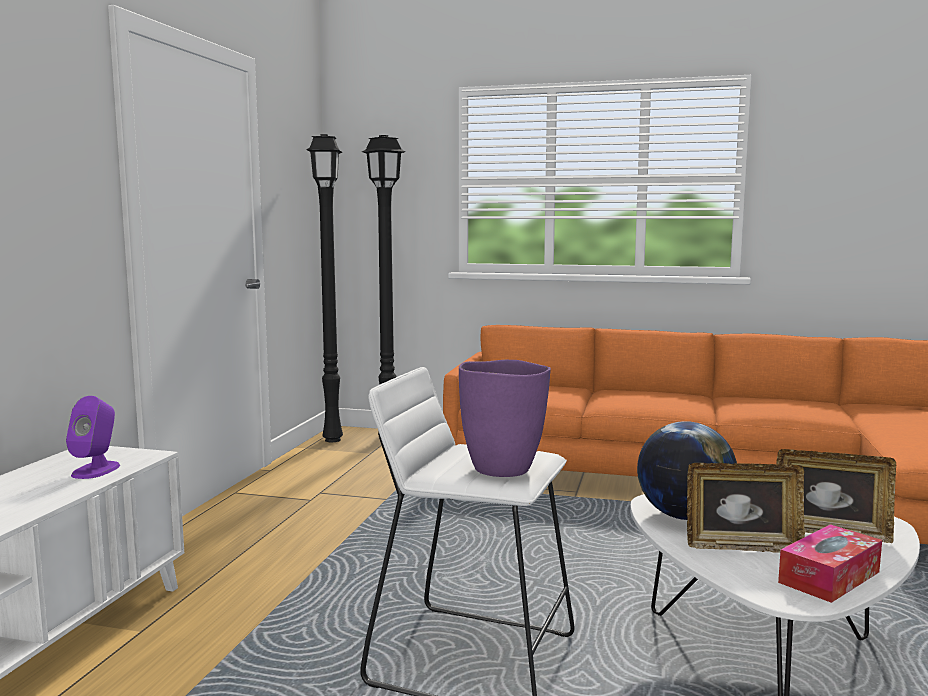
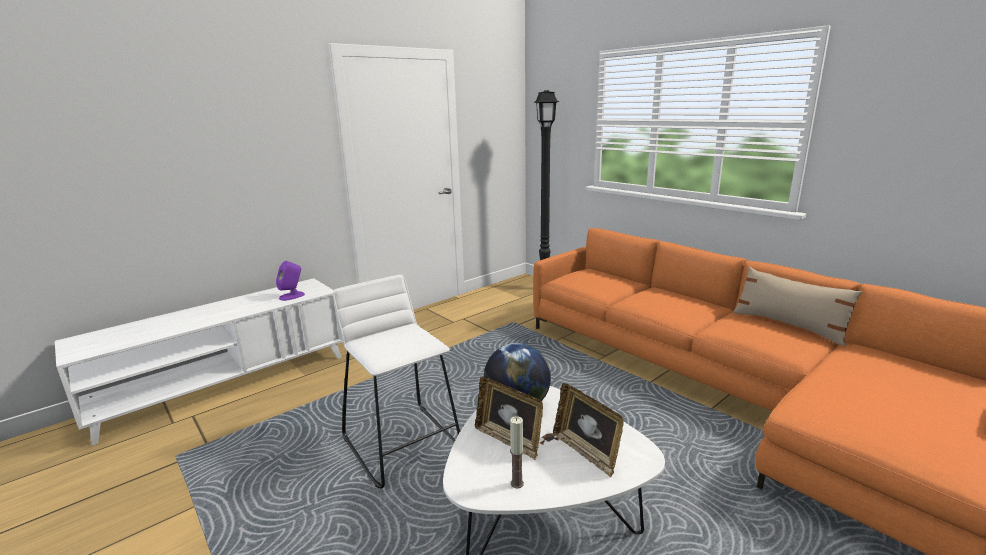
camera: 35 degrees right, 10 degrees up
(334, 439) = (514, 284): black floor lamp -> none
(502, 469) = (391, 348): purple vase -> none
(785, 399) = (788, 325): none -> beige pillow
(829, 577) = (517, 483): tissue box -> candle

